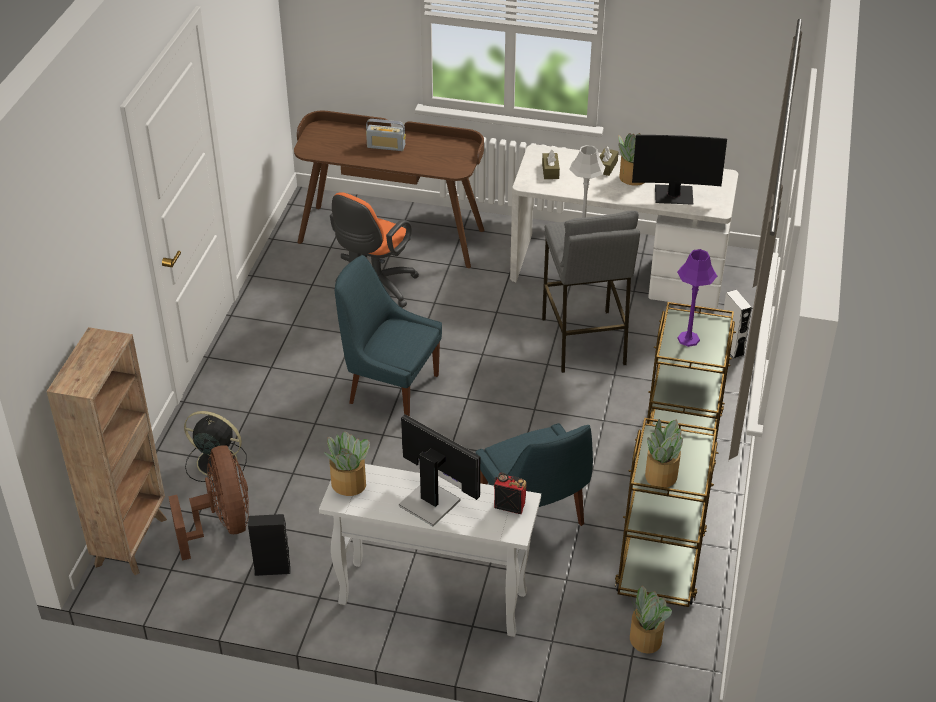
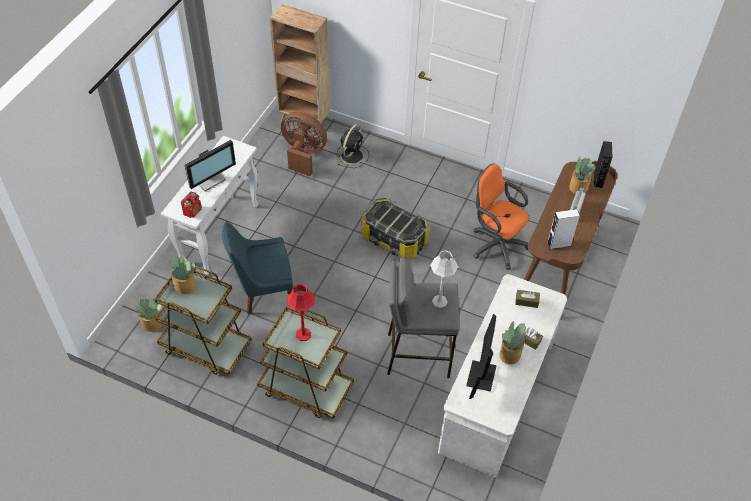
camera: 100 degrees right, 10 degrees up
(222, 525) = (303, 154): brown fan -> brown fan turned 150 degrees counterclockwise
(272, 569) = (265, 171): black speaker -> black speaker (598, 180)
(349, 484) = (235, 149): potted plant -> potted plant (578, 187)
(390, 388) = (394, 239): blue chair -> storage box
(688, 339) = (303, 334): purple table lamp -> red table lamp
(731, 347) = (391, 450): white speaker -> white speaker (559, 244)

